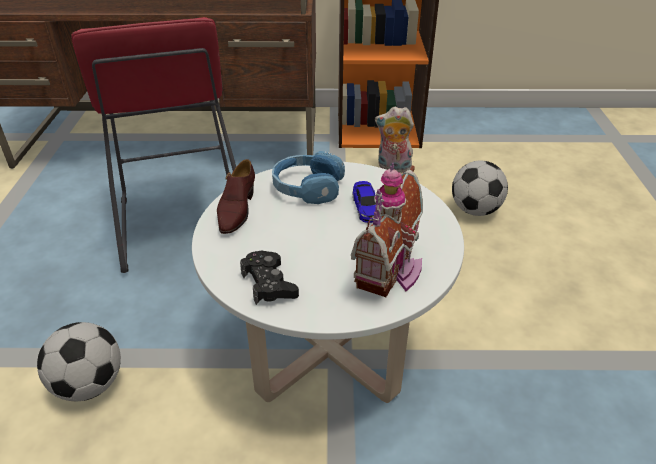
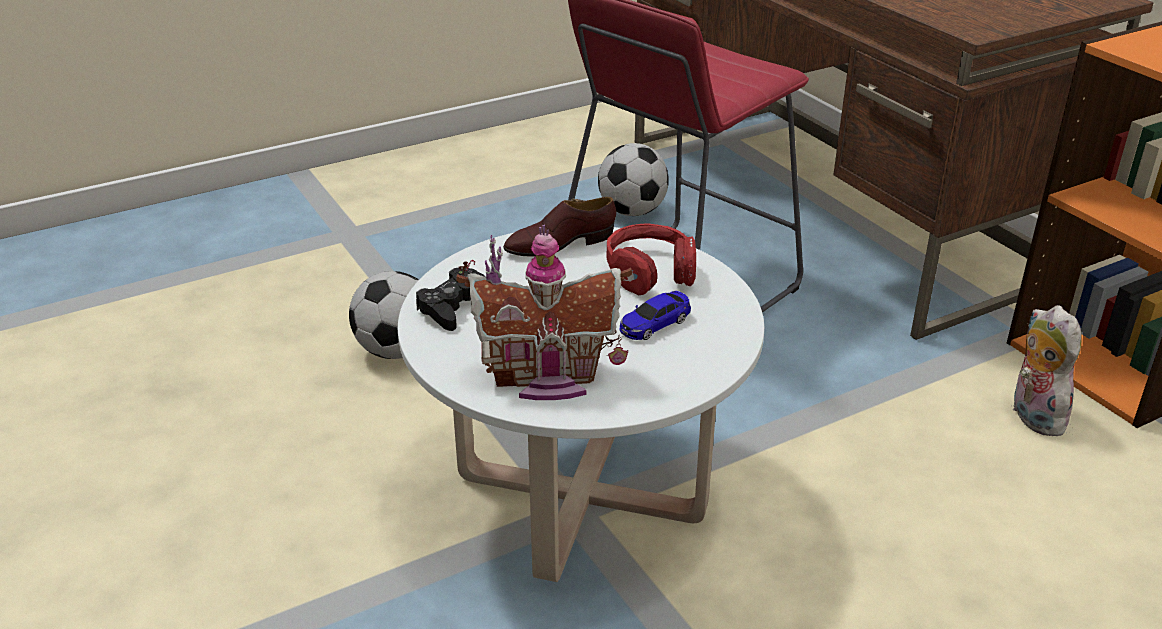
camera: 60 degrees right, 5 degrees down
(307, 188) = (650, 272): blue headphones -> red headphones
(474, 210) = (1037, 547): football -> football (632, 211)

